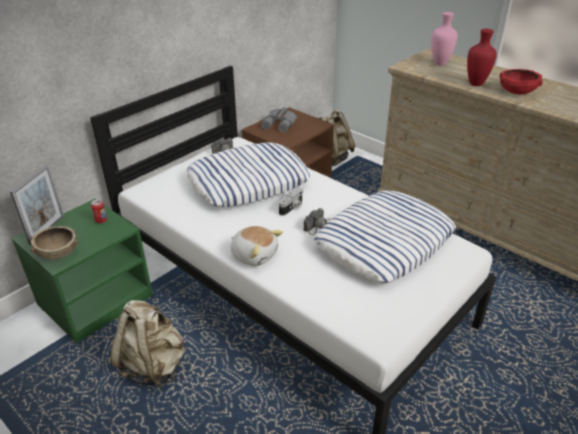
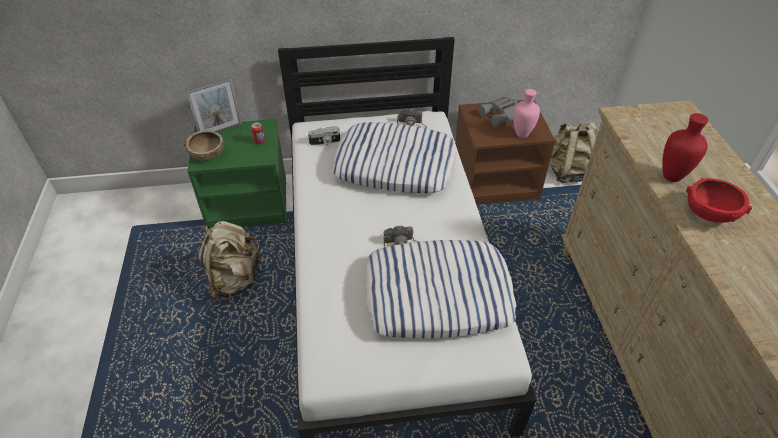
camera: 40 degrees right, 10 degrees up
(254, 254) = (321, 238): plush toy -> none
(292, 208) = (400, 211): camera -> camera (325, 142)
(440, 63) = (671, 129): pink vase -> pink vase (522, 134)

